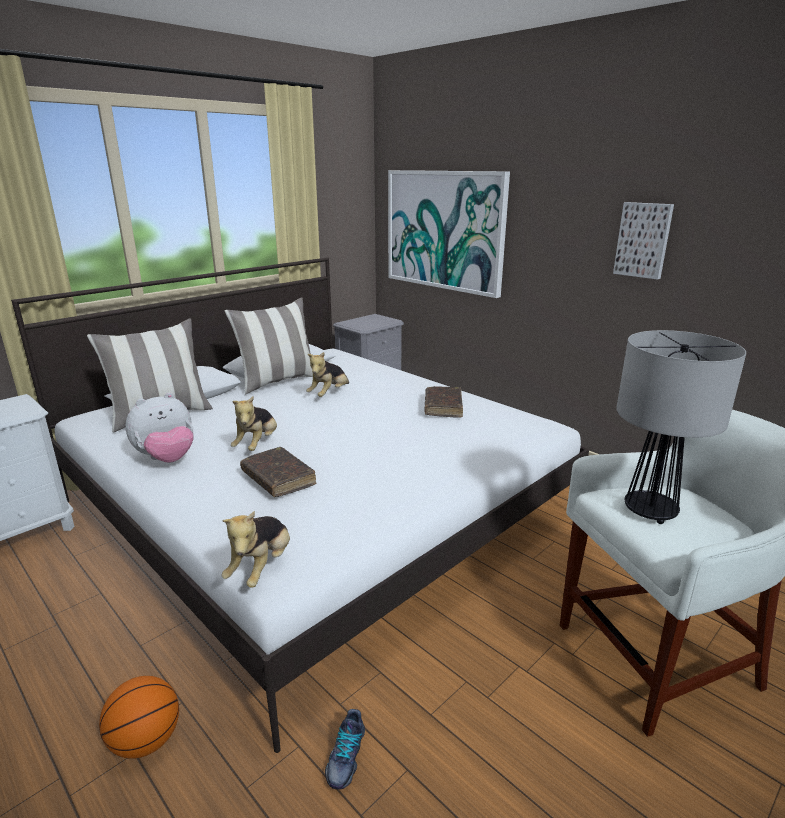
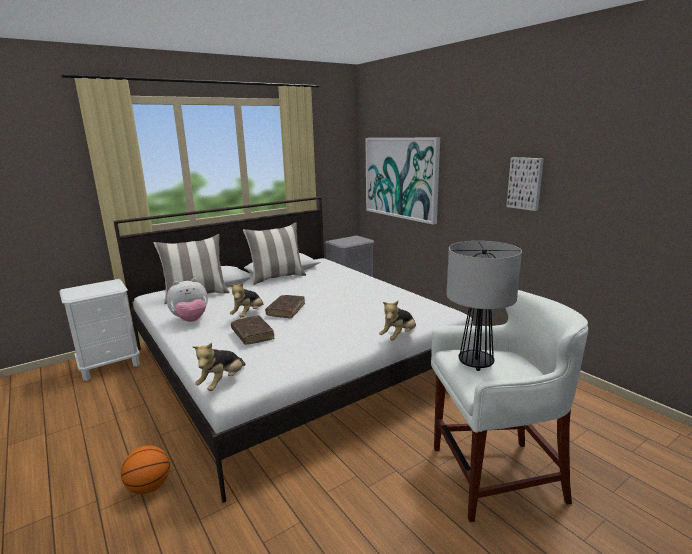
camera: 10 degrees right, 5 degrees down
(329, 394) = (307, 286): plush toy -> plush toy (399, 336)
(345, 756) = (264, 509): shoe -> none
(443, 407) = (380, 297): brown book -> brown book (286, 310)

